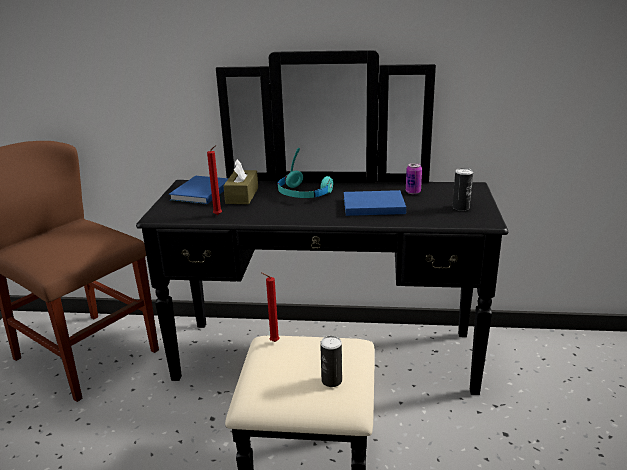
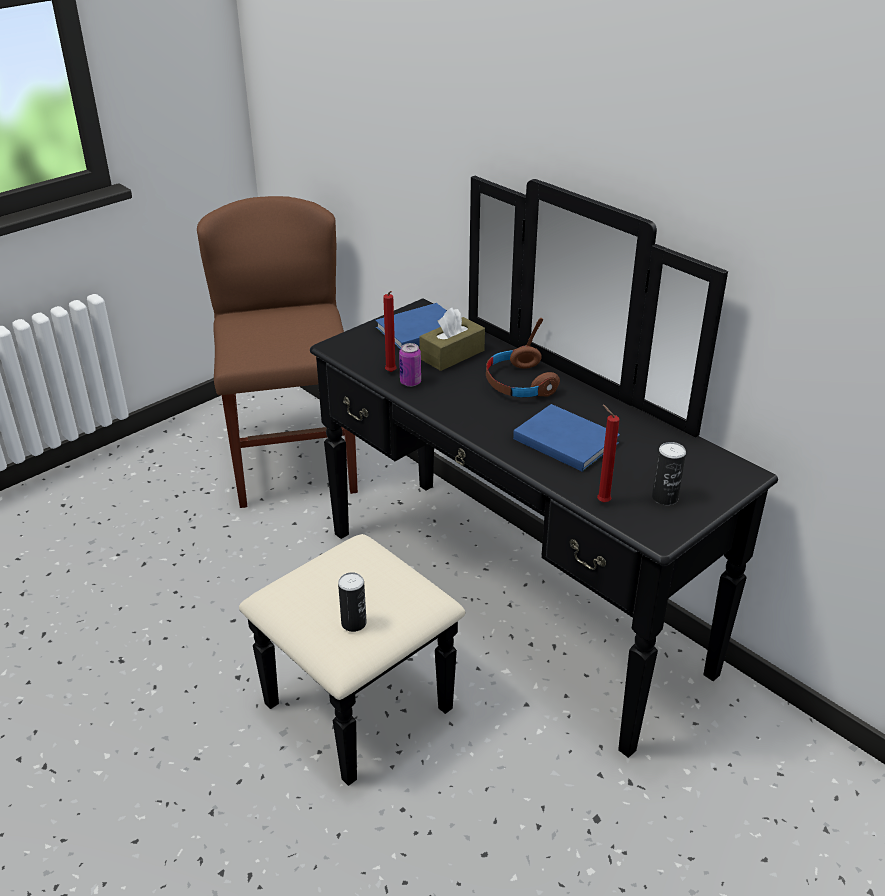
camera: 40 degrees right, 10 degrees up
(273, 342) = (358, 549): red candle -> red candle (601, 501)
(304, 193) = (519, 383): turquoise headphones -> brown headphones
(413, 192) = (648, 443): can -> can (410, 382)

